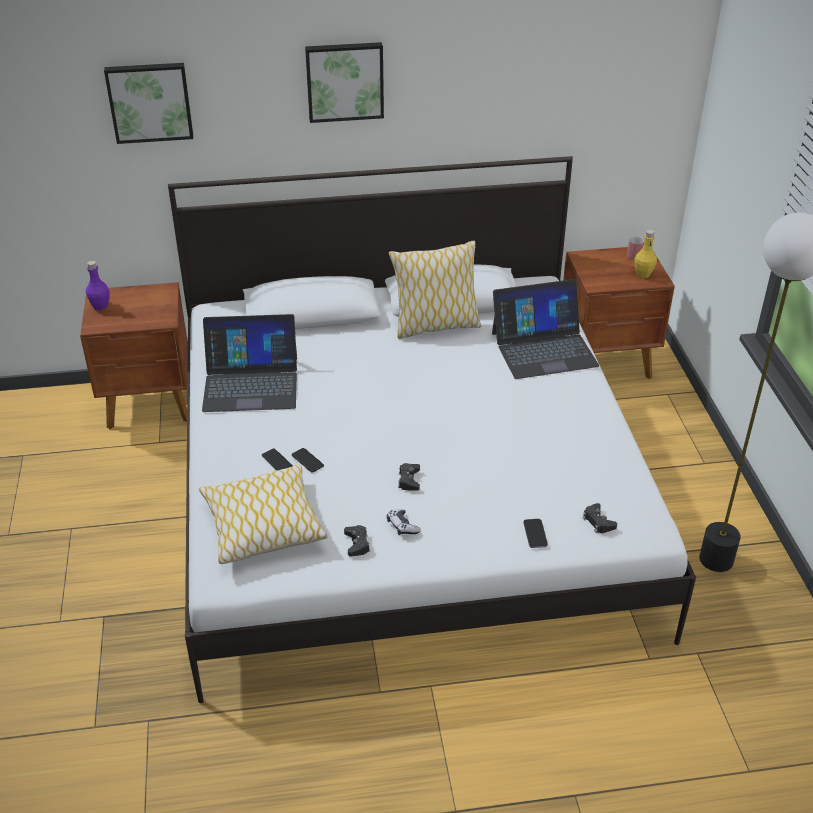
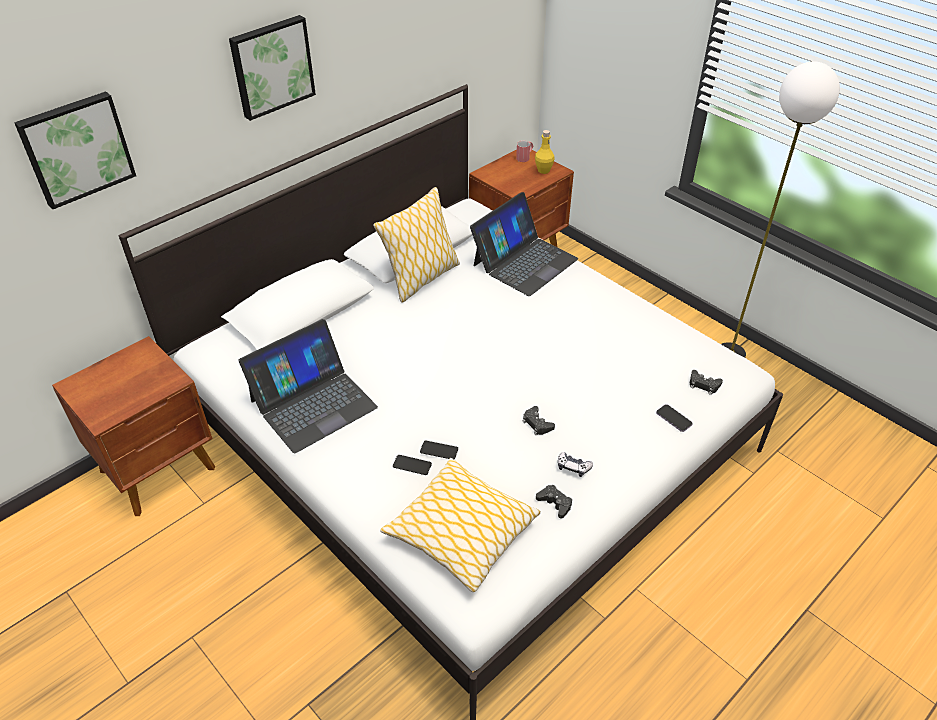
camera: 35 degrees left, 5 degrees up
(100, 306) = (87, 395): purple bottle -> none

